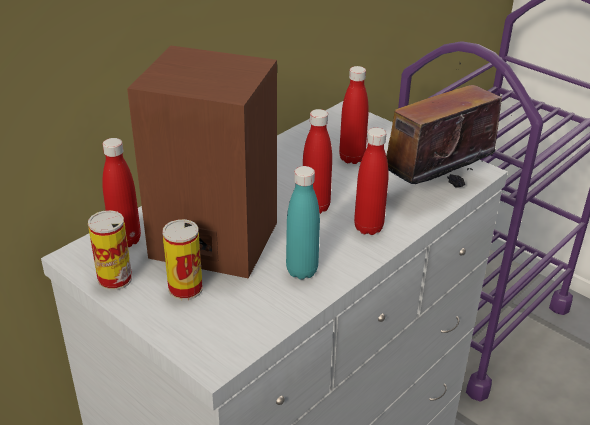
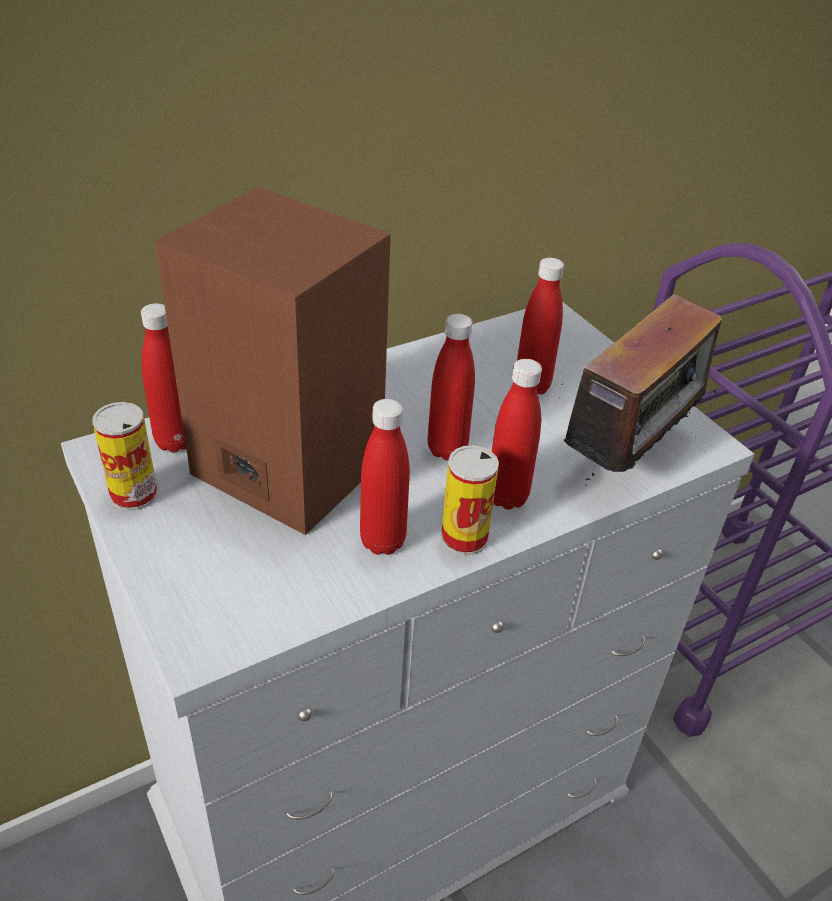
camera: 15 degrees right, 5 degrees up
(185, 288) = (215, 530): can -> can (464, 538)
(302, 271) = (382, 541): turquoise bottle -> red bottle
(433, 188) = (629, 456): radio -> radio turned 150 degrees clockwise

